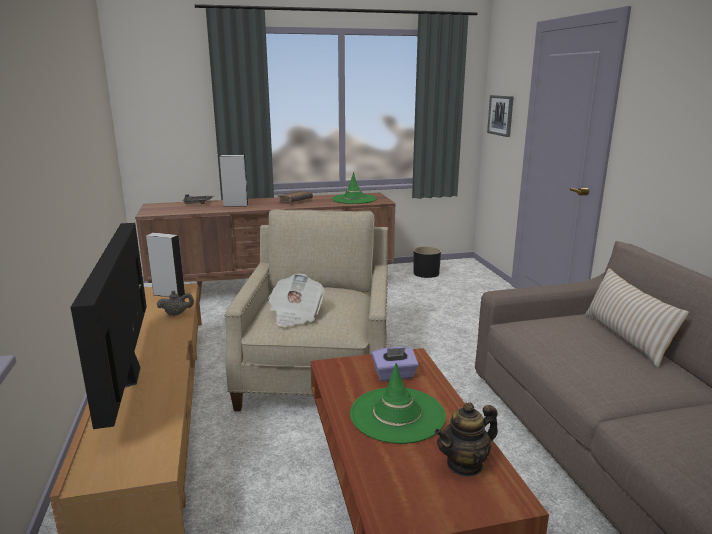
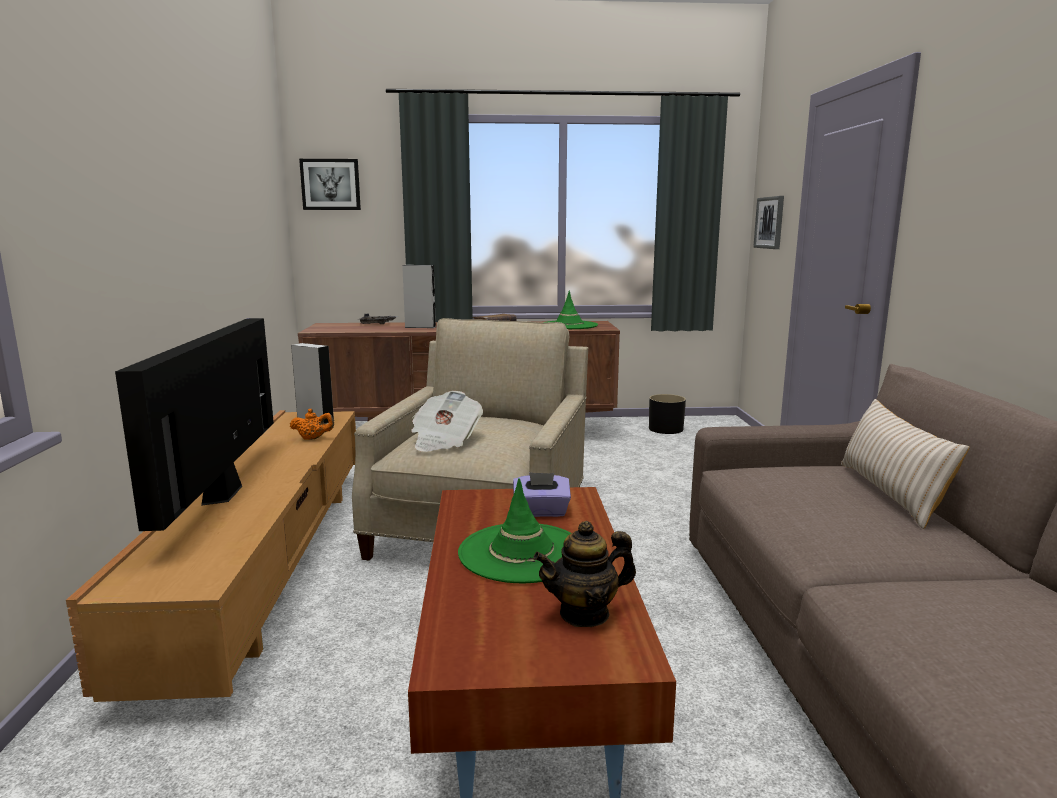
camera: 10 degrees right, 5 degrees down
(148, 85) = (330, 184): none -> picture
(176, 314) = (313, 438): grey teapot -> orange teapot

